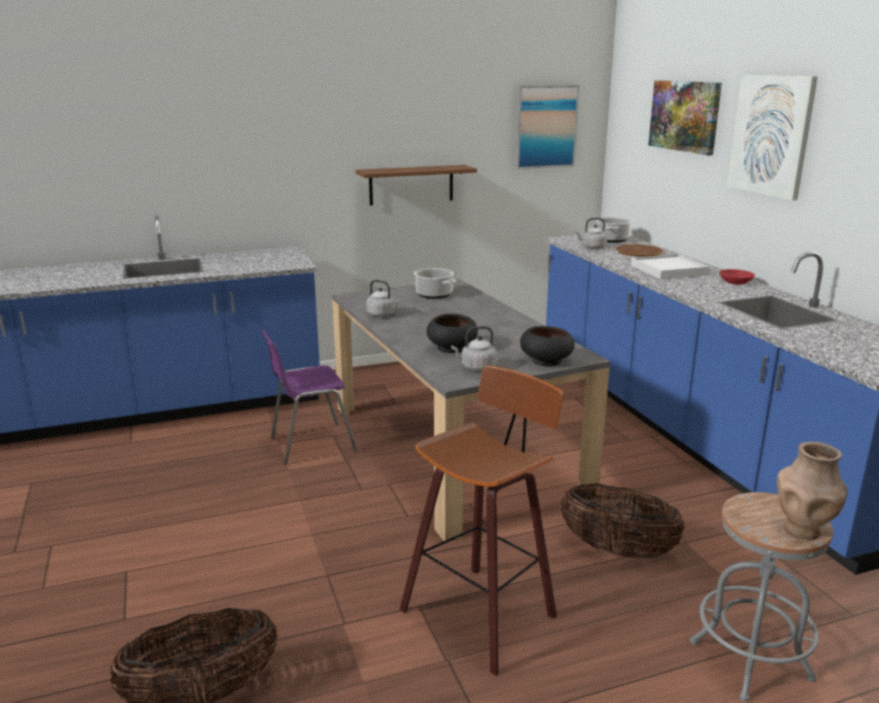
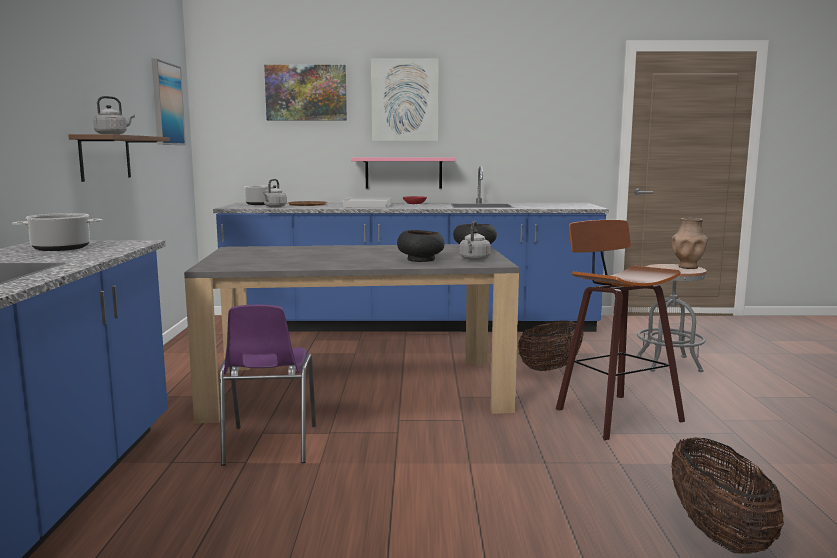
camera: 70 degrees left, 10 degrees down
(383, 315) = (296, 265): grey kettle -> grey kettle (113, 134)
(434, 295) = (260, 253): cooking pot -> cooking pot (62, 248)
(754, 236) = (403, 173): none -> pink shelf

